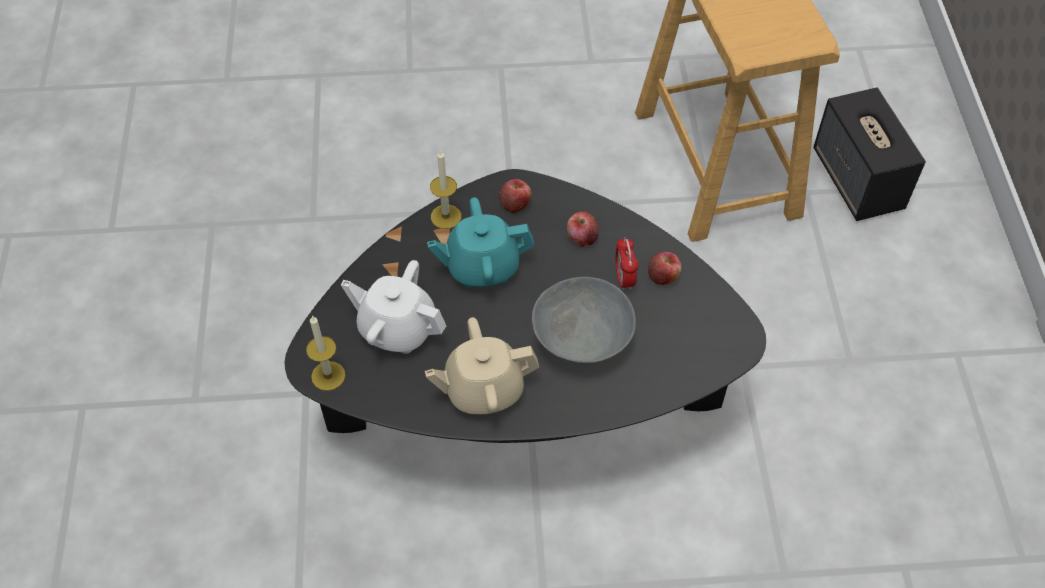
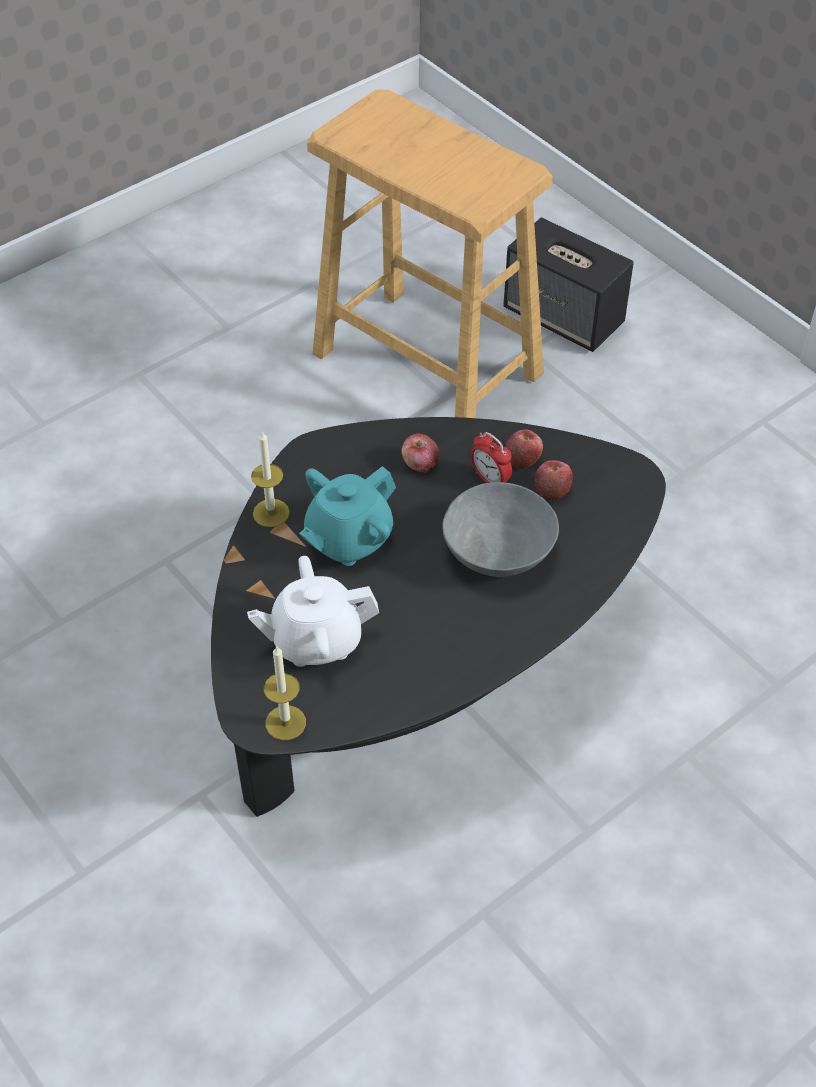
camera: 35 degrees left, 5 degrees down
(483, 389) = (448, 647): beige teapot -> none
(515, 204) = (329, 466): apple -> apple (552, 490)

